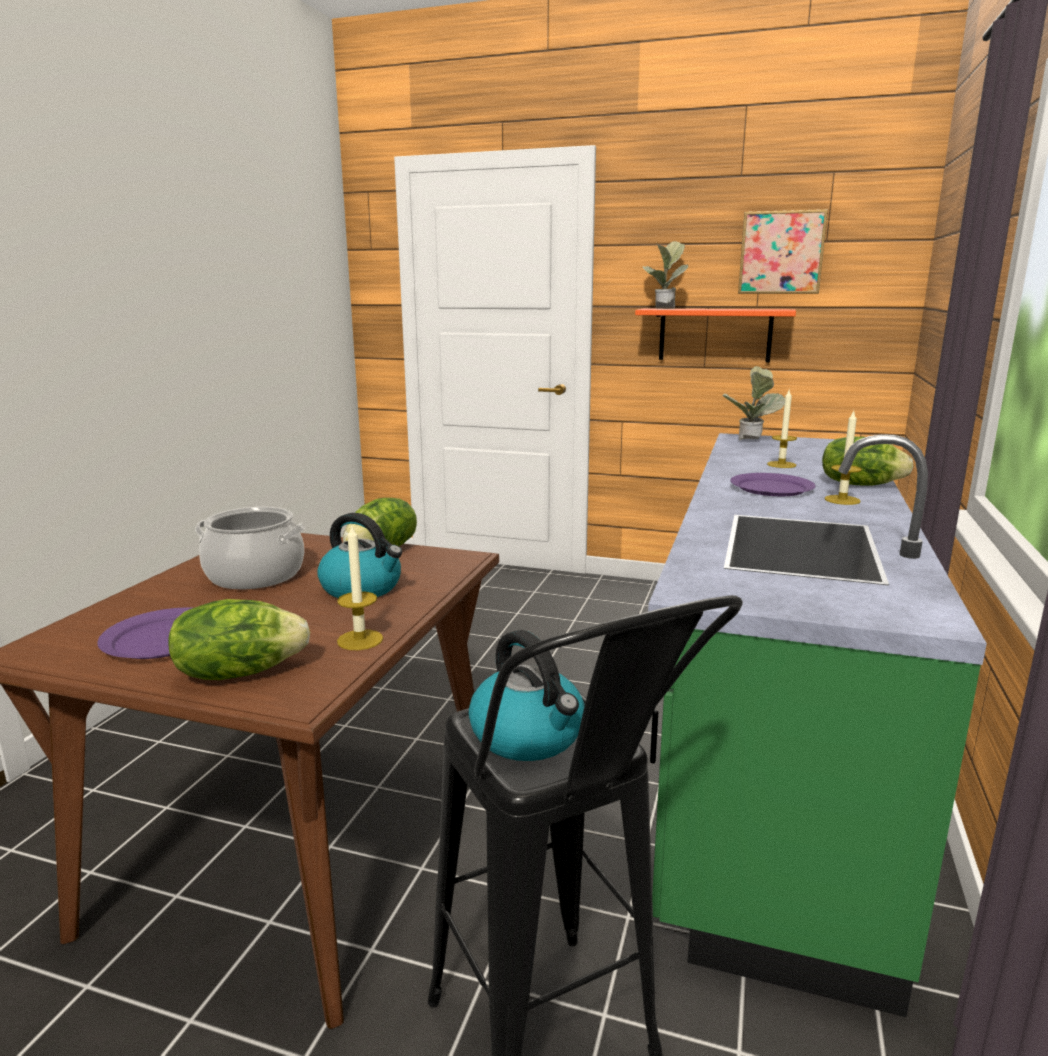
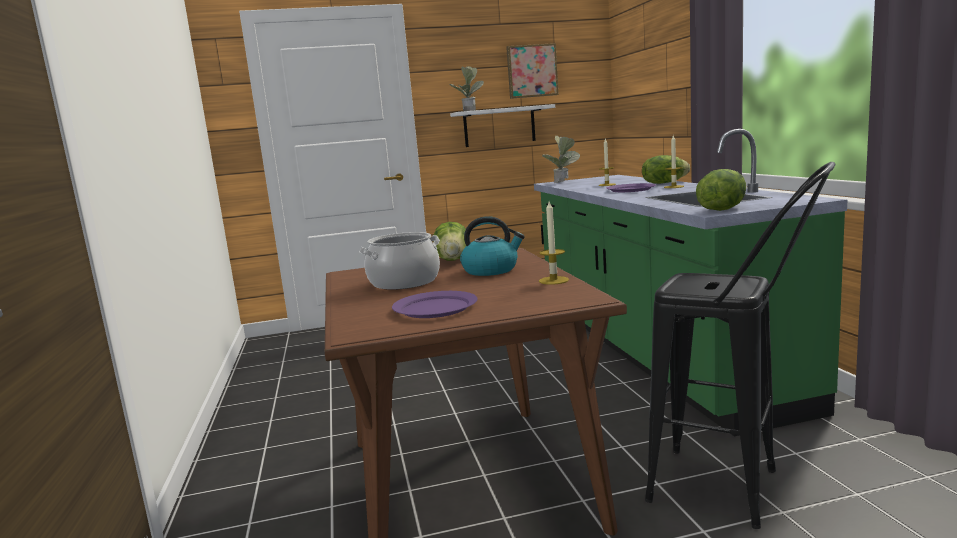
camera: 30 degrees left, 5 degrees down
(239, 672) = (526, 302): lettuce -> lettuce (722, 209)
(529, 736) = (709, 285): kettle -> none
(715, 335) = (499, 126): orange shelf -> white shelf

